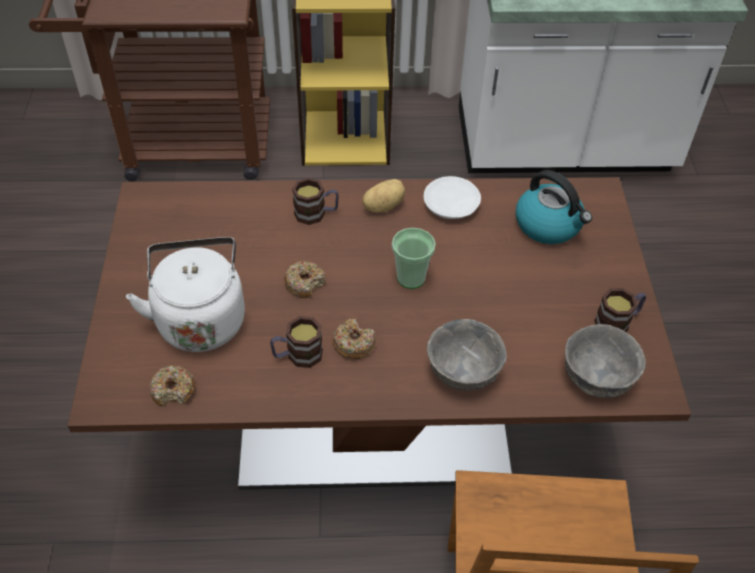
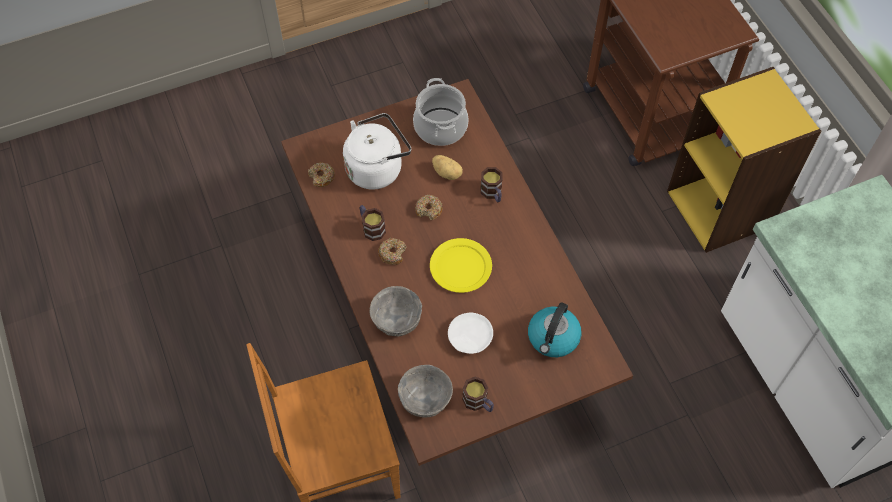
camera: 70 degrees right, 10 degrees up
(179, 231) = (440, 127): none -> cooking pot
(382, 206) = (520, 229): potato -> potato (447, 172)
(411, 278) = (461, 267): cup -> yellow plate
(451, 205) = (541, 270): white plate -> white plate (469, 336)

